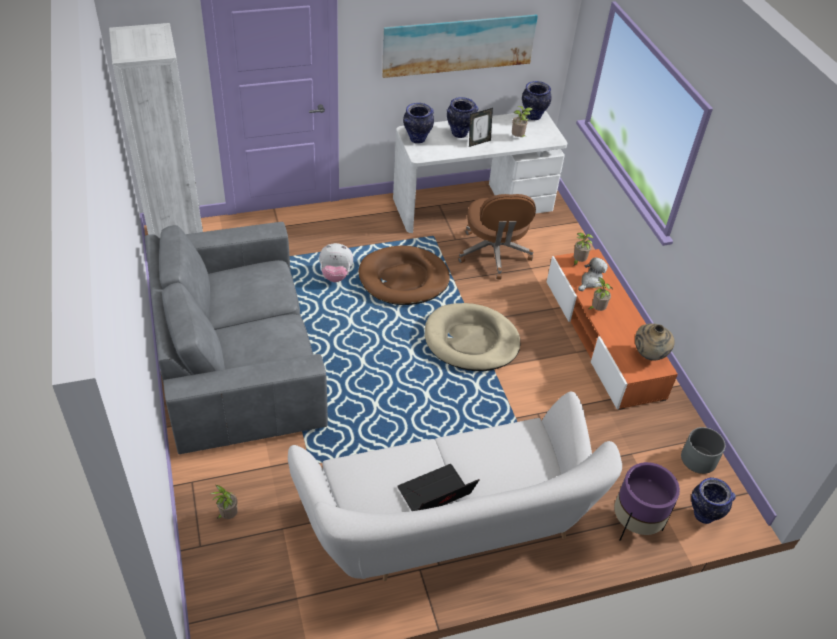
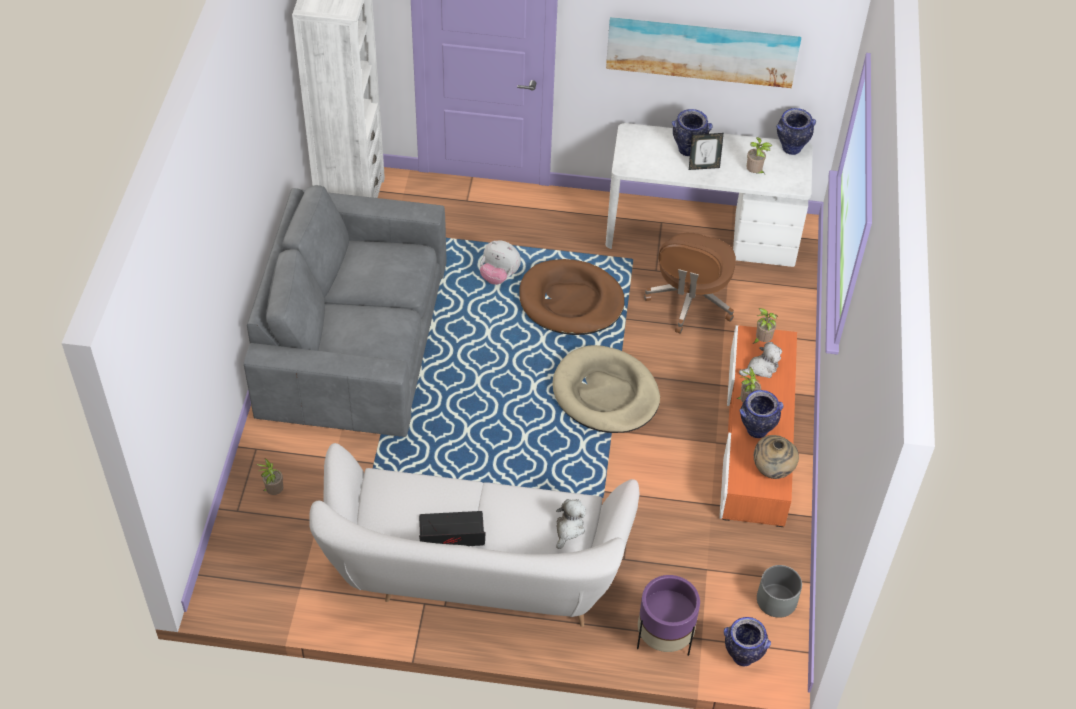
camera: 25 degrees right, 5 degrees up
(417, 139) = (634, 145): vase -> vase (756, 431)
(532, 453) = (569, 529): none -> plush toy

